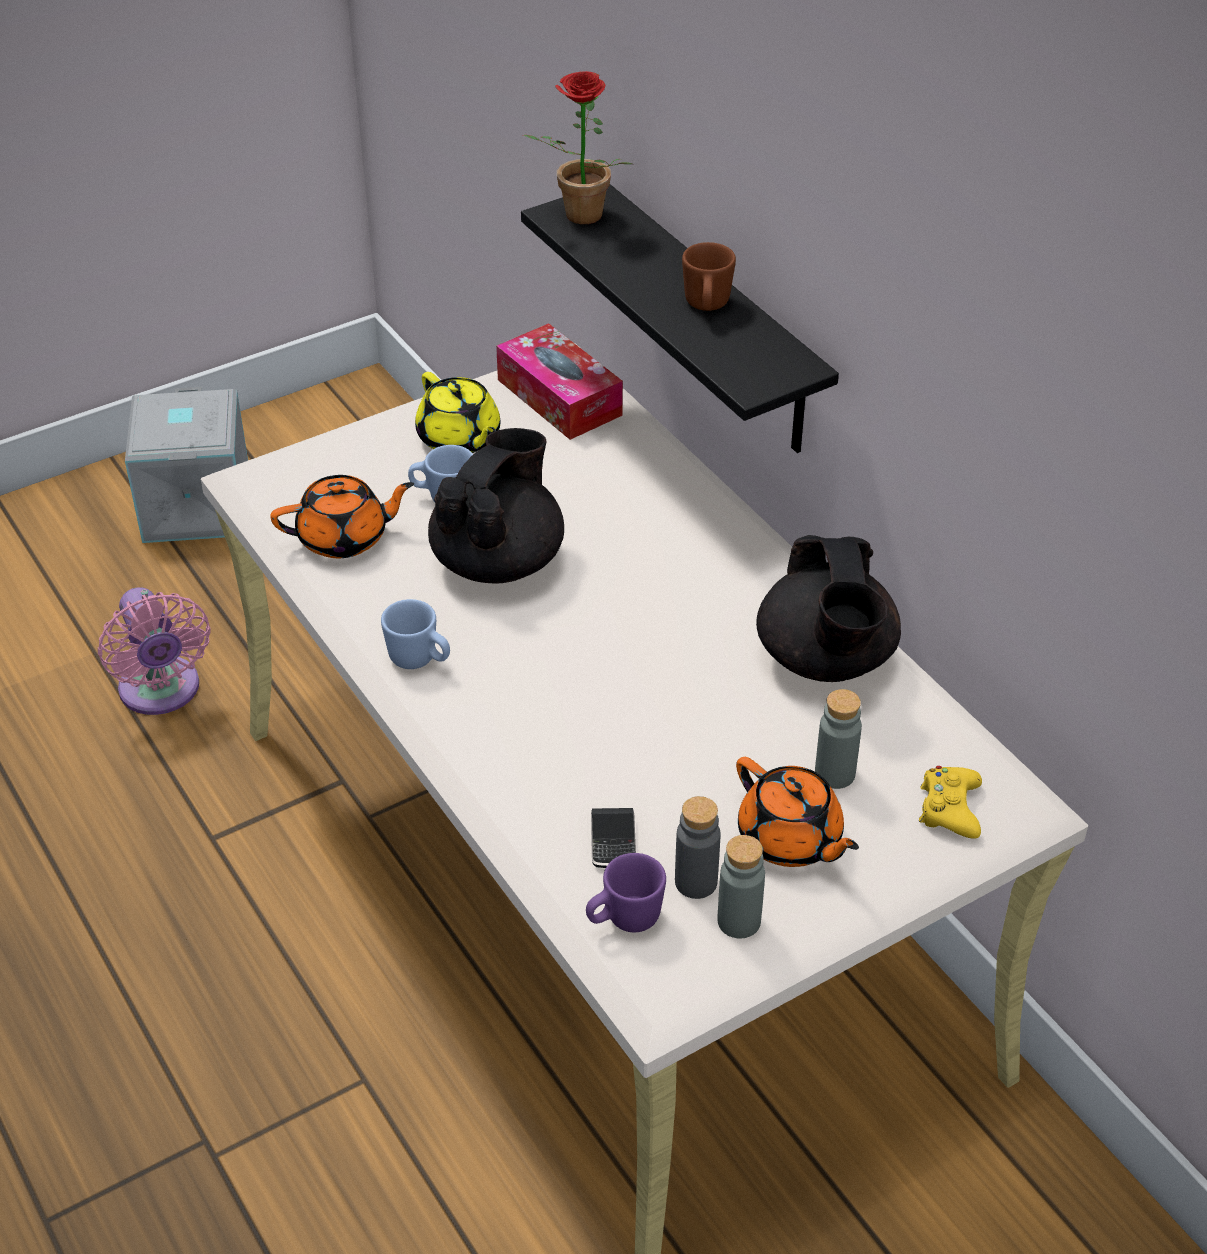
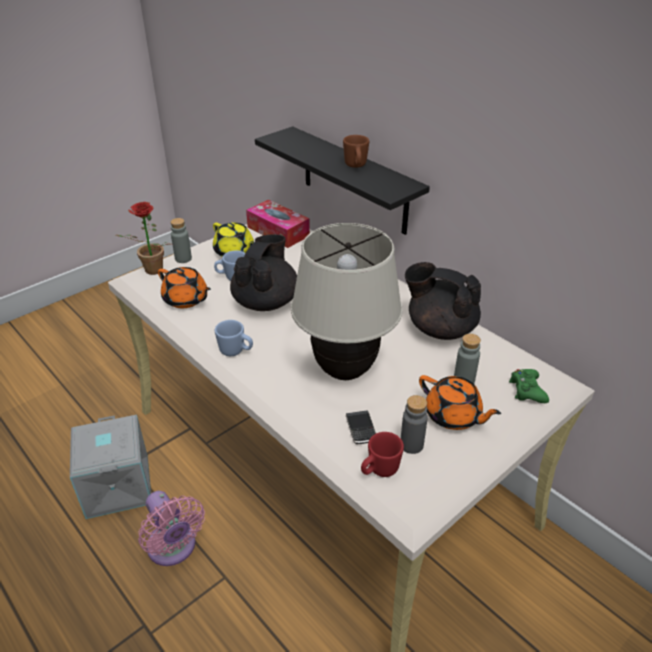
camera: 10 degrees left, 5 degrees down
(161, 693) = (96, 398): pink fan -> pink fan (173, 548)
(194, 505) = (103, 315): grey storage box -> grey storage box (116, 486)
(345, 538) = (186, 300): orange teapot -> orange teapot turned 60 degrees clockwise
(577, 217) = (282, 139): potted plant -> potted plant (150, 271)
(614, 725) = (345, 370): none -> beige table lamp
(624, 920) = (379, 470): purple mug -> red mug
(739, 921) = (441, 462): grey bottle -> grey bottle (183, 258)
(826, 660) = (440, 328): black teapot -> black teapot turned 135 degrees clockwise
(949, 809) = (527, 390): yellow game controller -> green game controller

